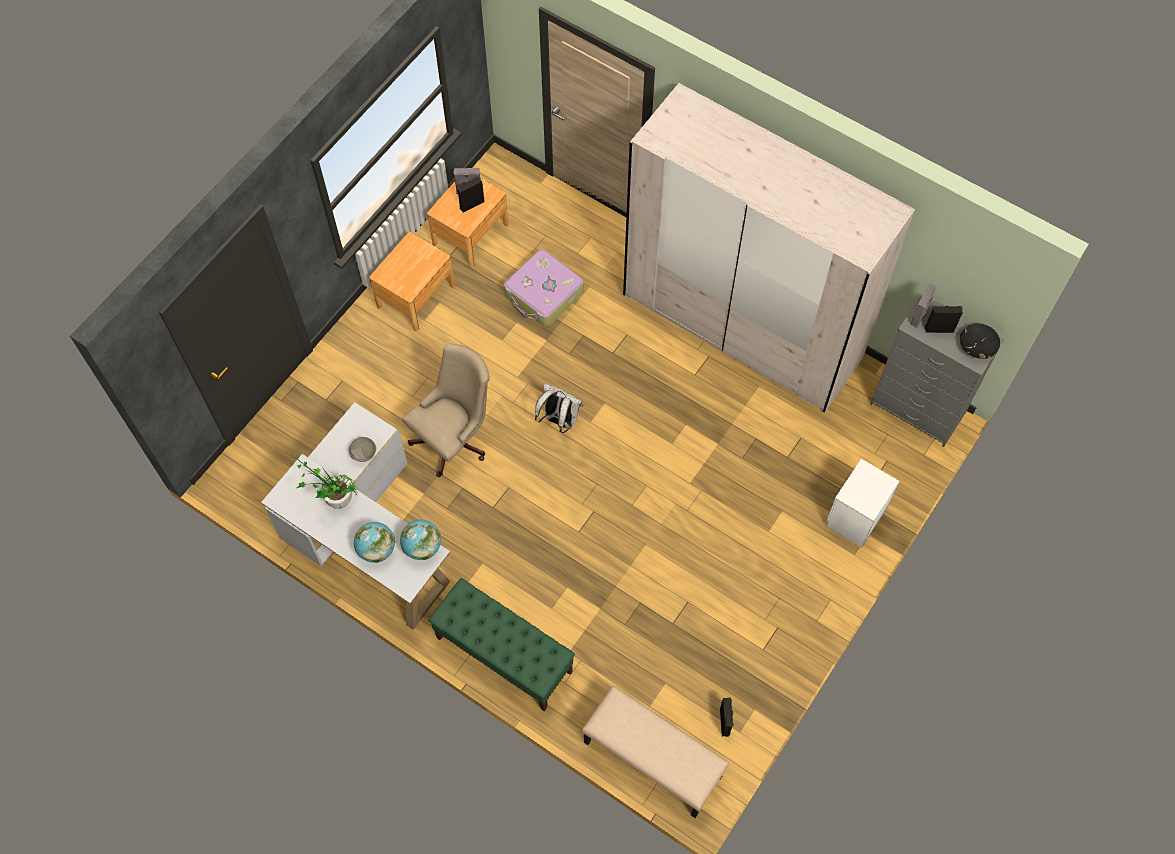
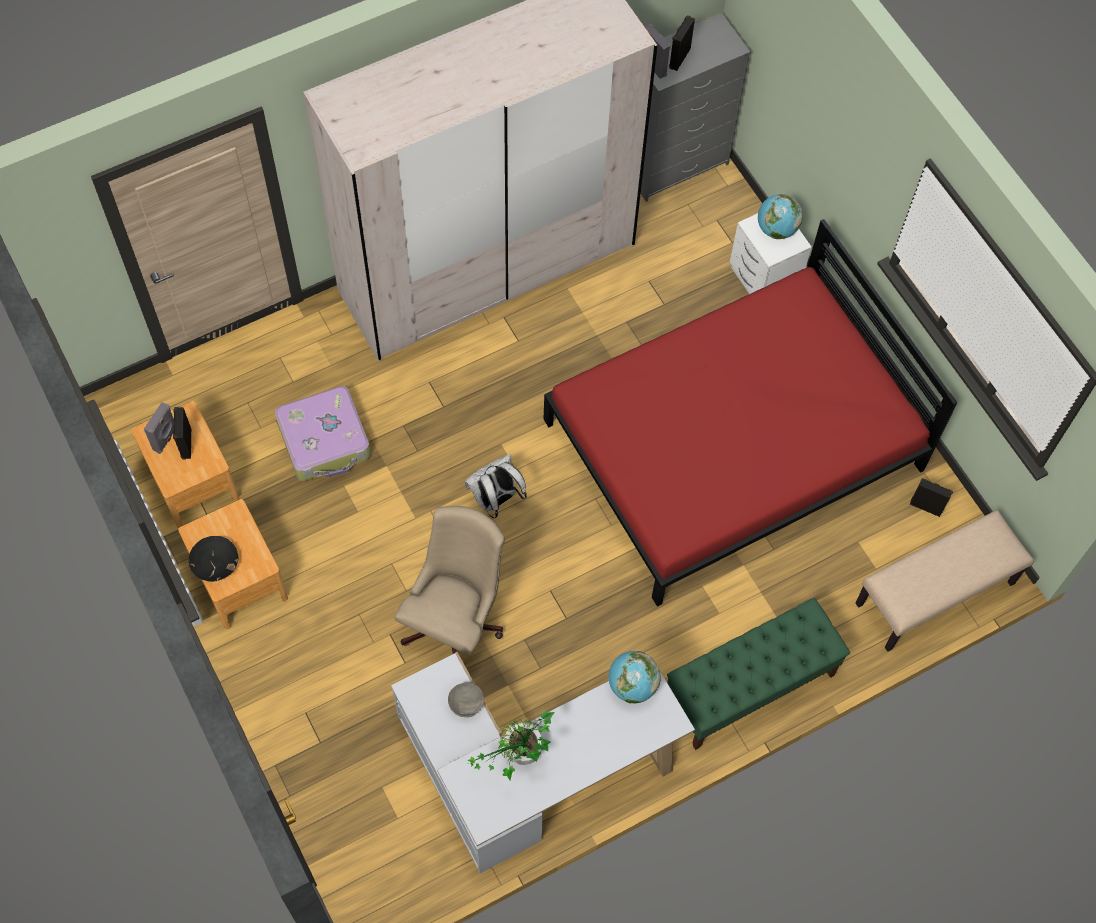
camera: 65 degrees left, 0 degrees up
(377, 549) = (609, 736): globe -> globe (776, 229)
(455, 438) = (456, 619): beige office chair -> beige office chair turned 45 degrees clockwise
(696, 558) = (734, 445): none -> red bed
(977, 346) = (716, 37): black bowl -> black bowl (215, 563)

